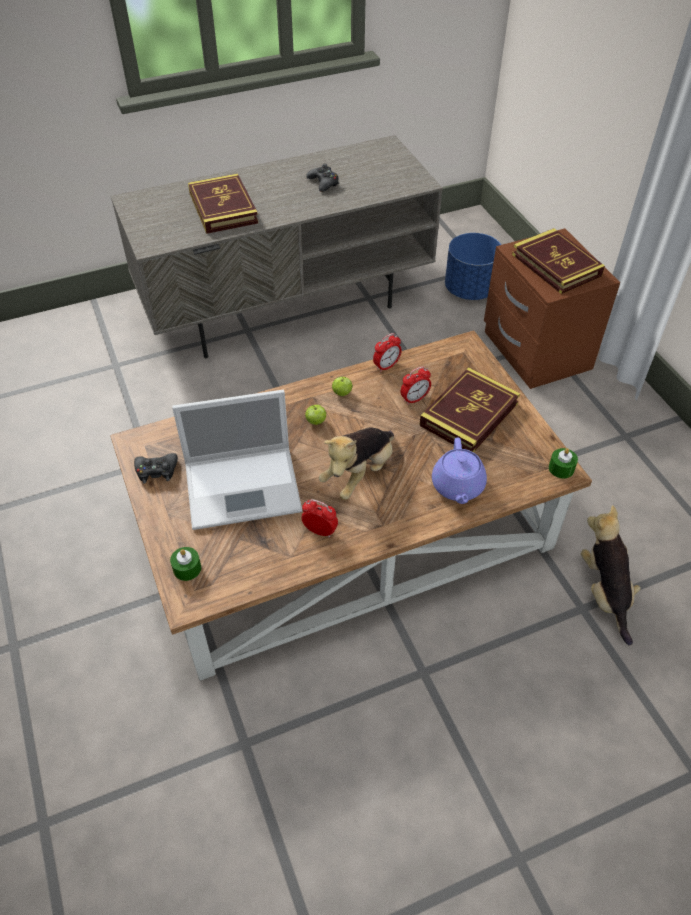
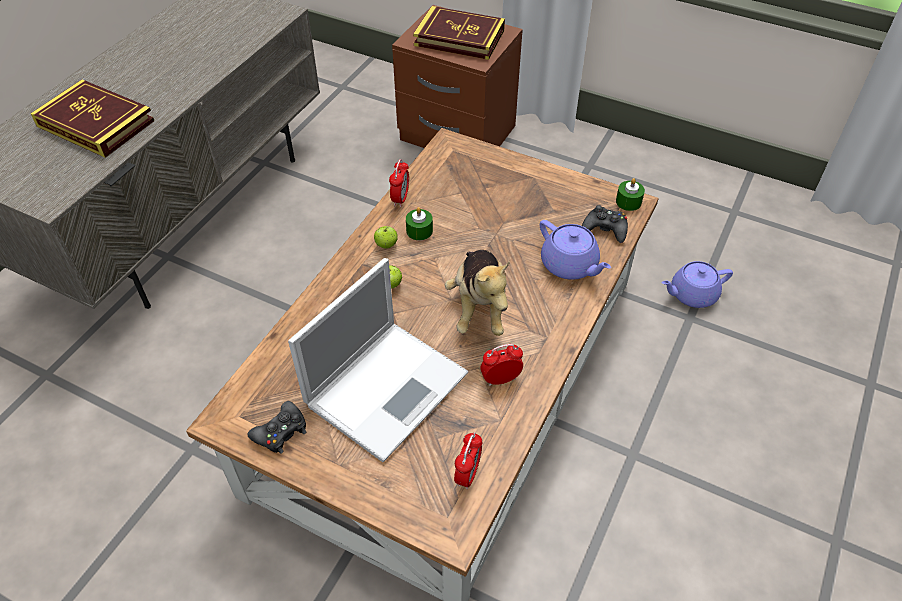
camera: 40 degrees left, 0 degrees up
(187, 568) = (418, 502): green candle -> green candle (419, 231)
(323, 183) = (183, 52): black game controller -> black game controller (605, 229)
(414, 399) = (456, 213): alarm clock -> alarm clock (467, 474)
(469, 414) = (514, 200): book -> none
(470, 289) = (351, 110): blue planter -> none
(604, 592) = (692, 294): plush toy -> purple teapot

